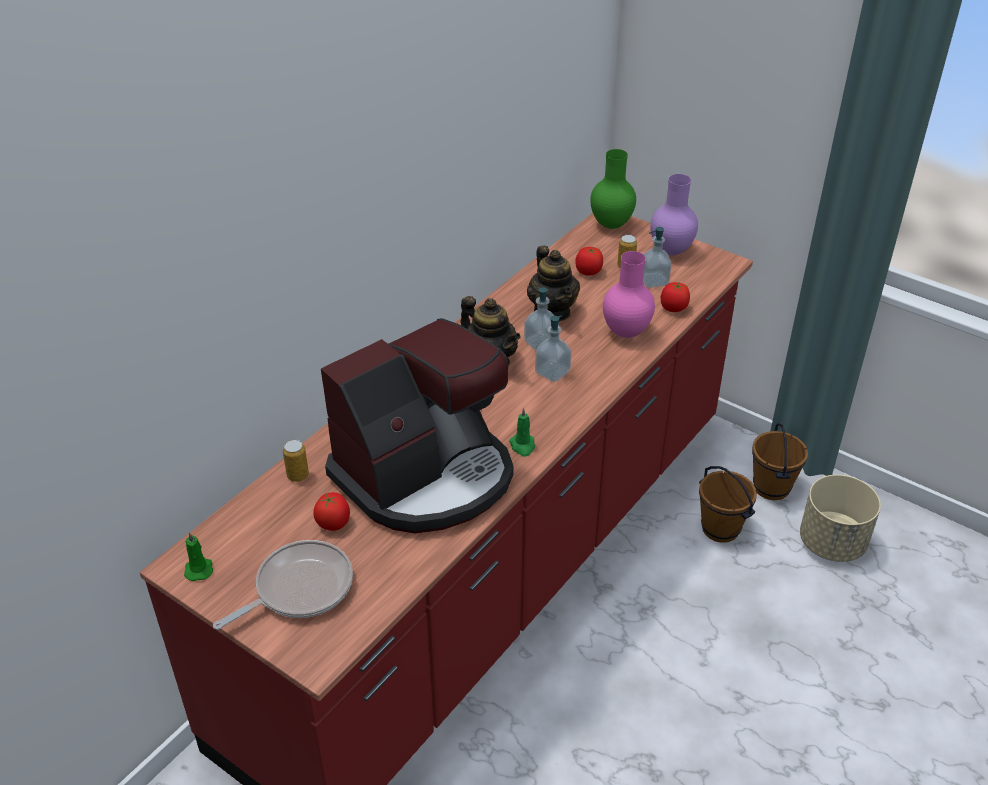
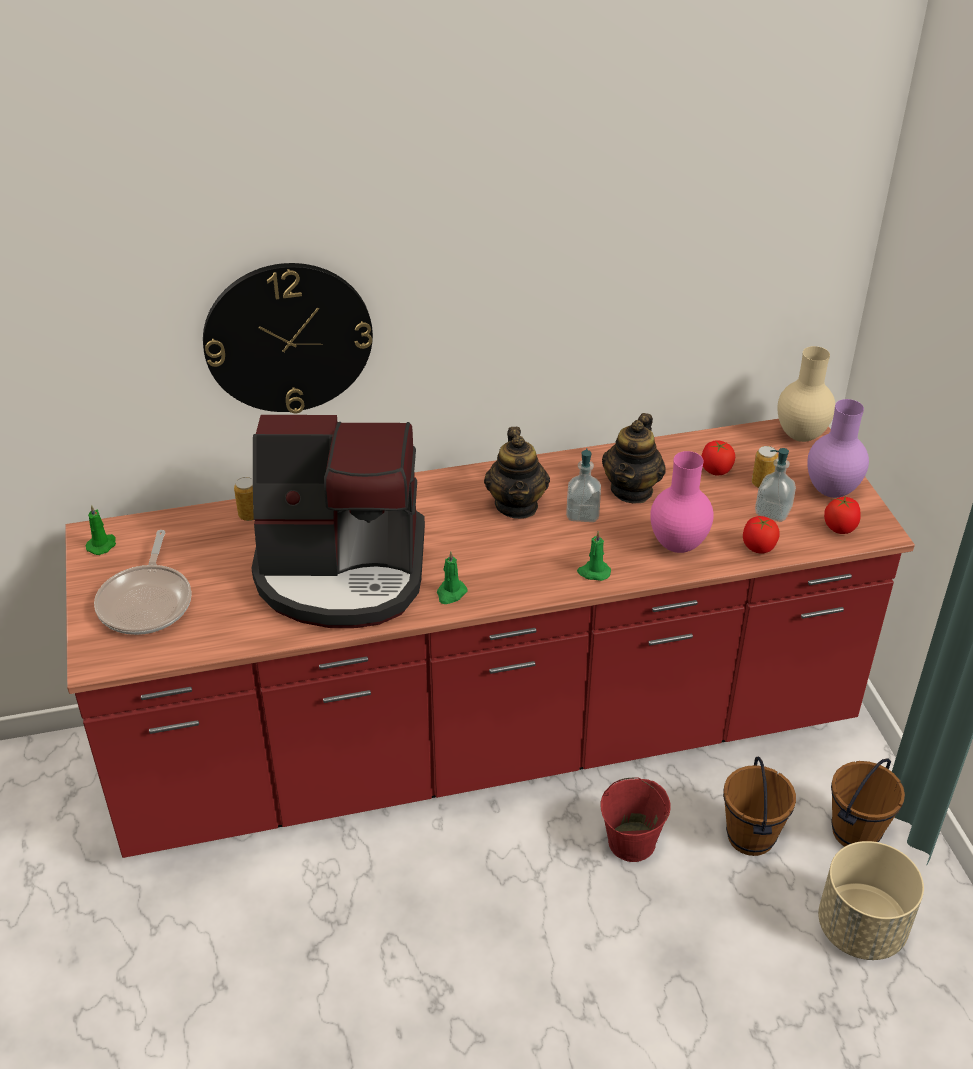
camera: 40 degrees right, 0 degrees up
(289, 294) = (288, 338): none -> wall clock
(299, 588) = (147, 602): frying pan -> frying pan turned 90 degrees clockwise
(333, 523) = (229, 567): tomato -> tomato (840, 528)
(552, 372) = (559, 545): soap dispenser -> none
(596, 378) = (593, 572): none -> green candle
(611, 225) = (800, 437): green vase -> beige vase
(658, 579) = (632, 842): none -> red bucket

